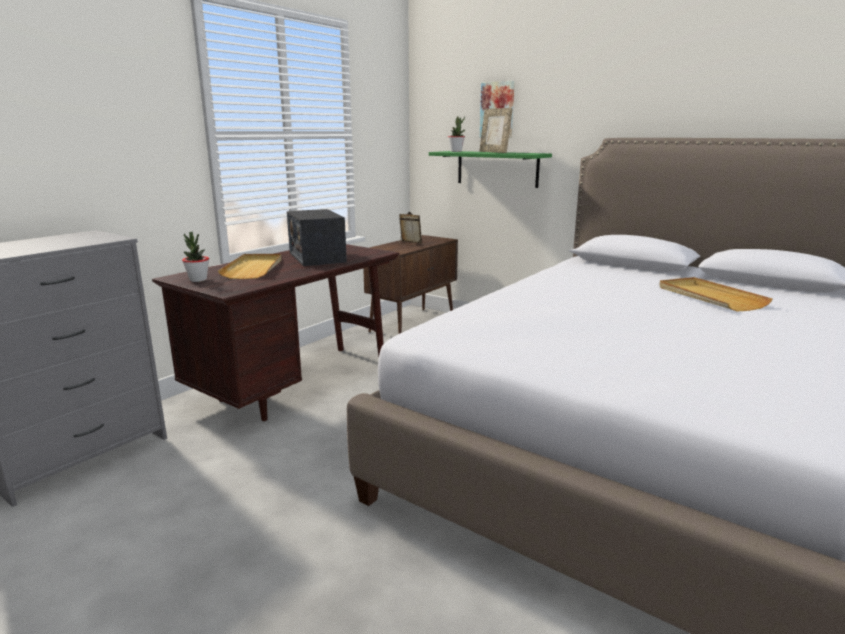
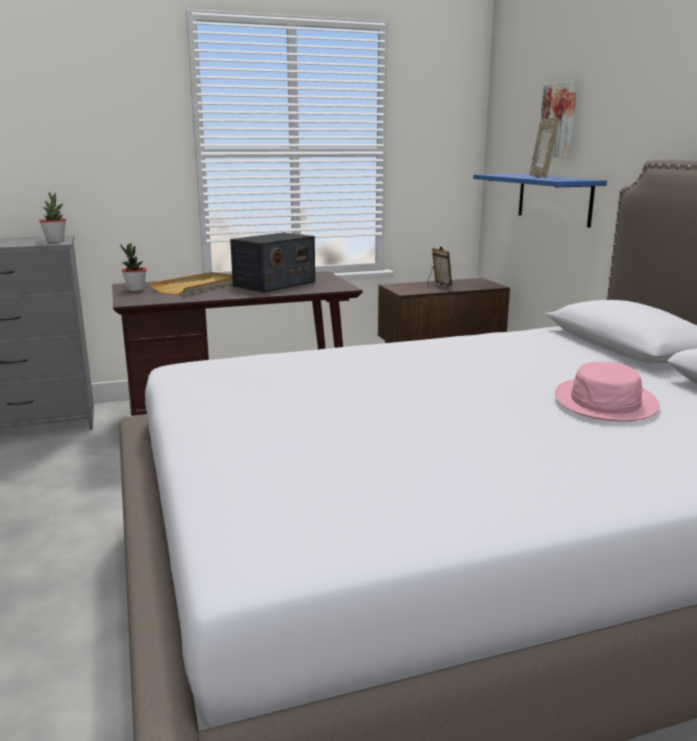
camera: 35 degrees right, 0 degrees up
(317, 257) = (274, 284): radio -> radio turned 150 degrees counterclockwise
(456, 151) = (506, 174): potted plant -> potted plant (55, 241)
(497, 168) = (554, 199): green shelf -> blue shelf
(709, 297) = (605, 402): beige tray -> pink hat

